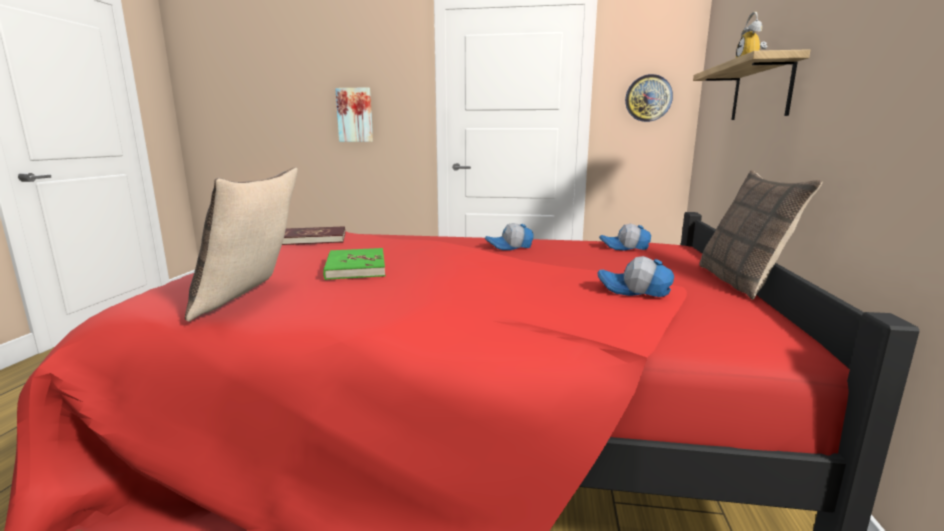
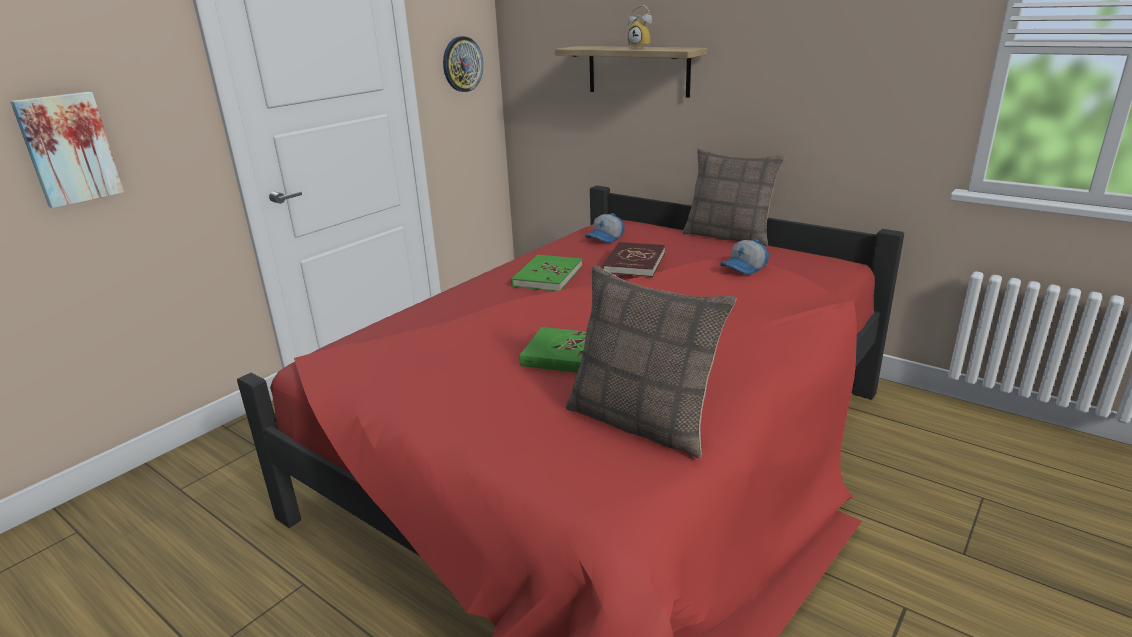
camera: 60 degrees left, 10 degrees up
(313, 239) = (381, 368): red book -> red book (634, 263)
(509, 247) = (547, 276): cap -> green book

